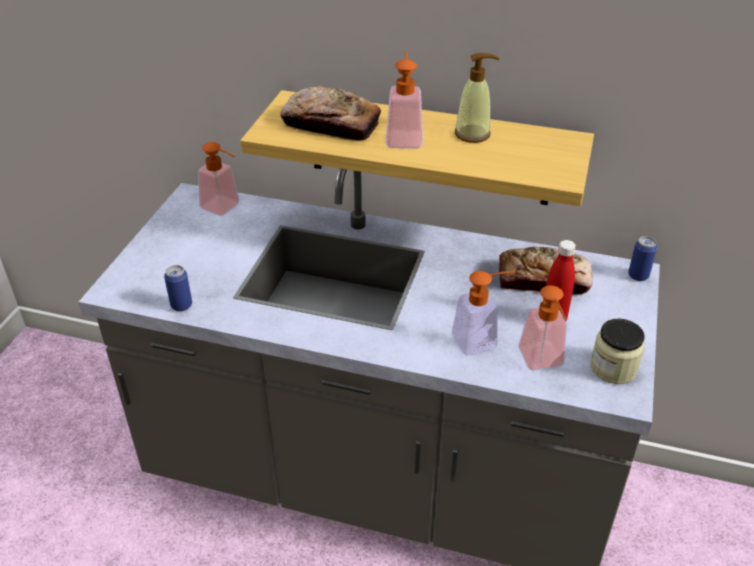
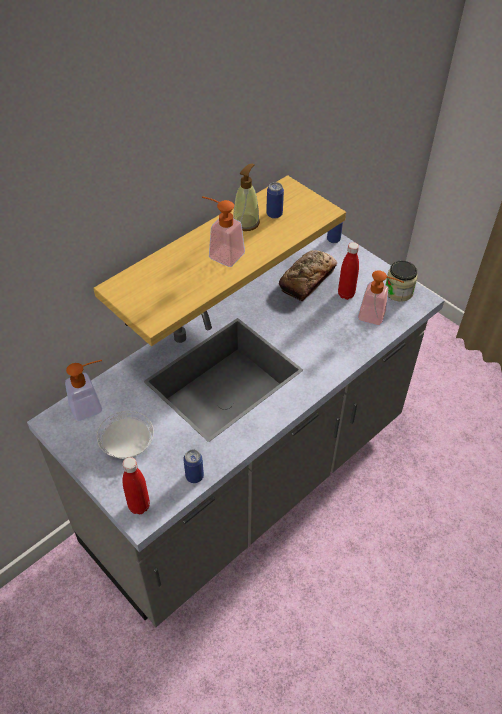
camera: 60 degrees left, 10 degrees up
(124, 284) = (139, 506): none -> red bottle
(193, 247) = (127, 444): none -> white plate
(331, 124) = (173, 281): bread -> none
(481, 340) = (340, 333): soap dispenser -> none
(510, 146) = (274, 214): none -> can

